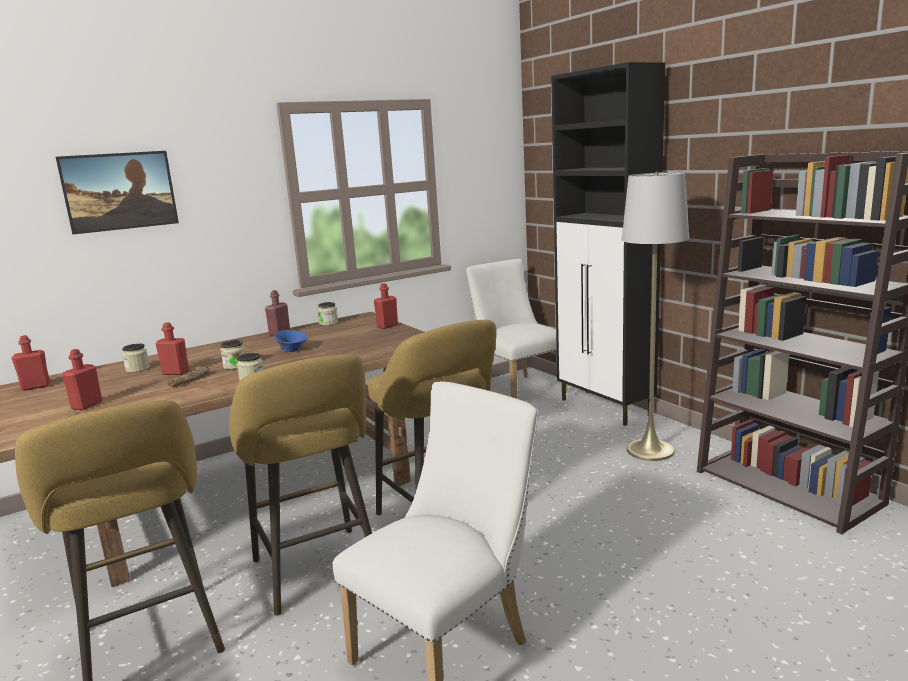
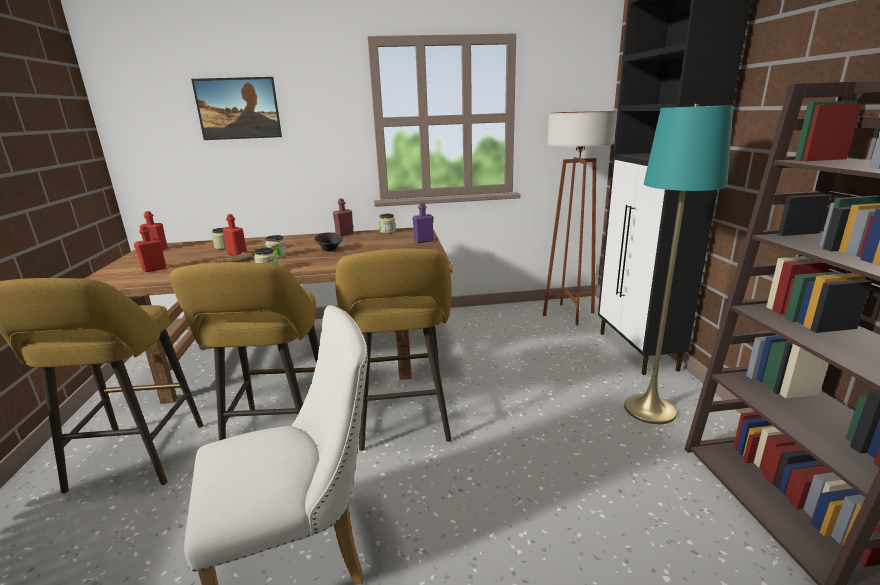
camera: 25 degrees right, 5 degrees up
(292, 350) = (330, 250): blue bowl -> brown bowl
(387, 326) = (423, 241): red bottle -> purple bottle
(518, 389) = (568, 314): white chair -> brown floor lamp
(650, 450) = (649, 409): grey floor lamp -> turquoise floor lamp

